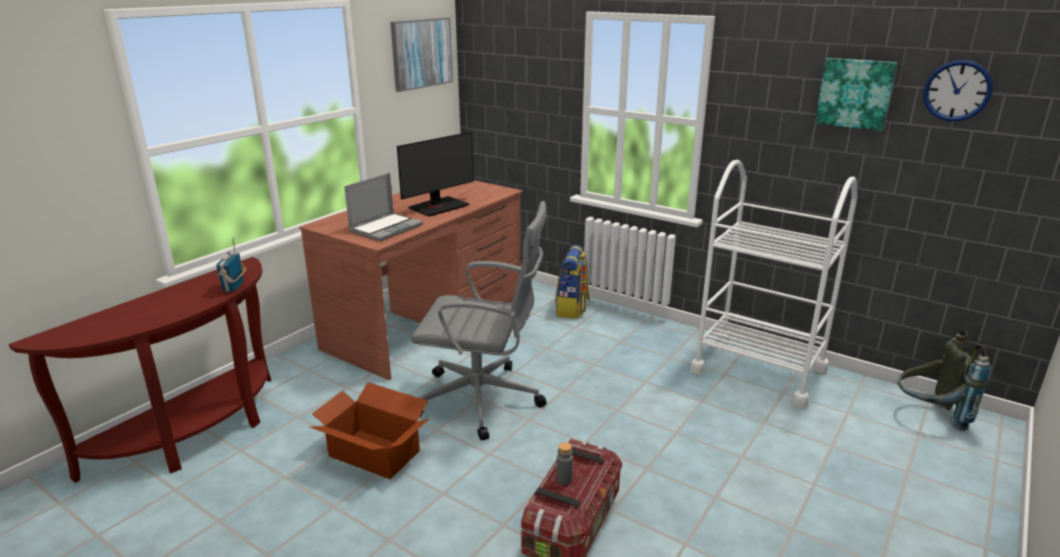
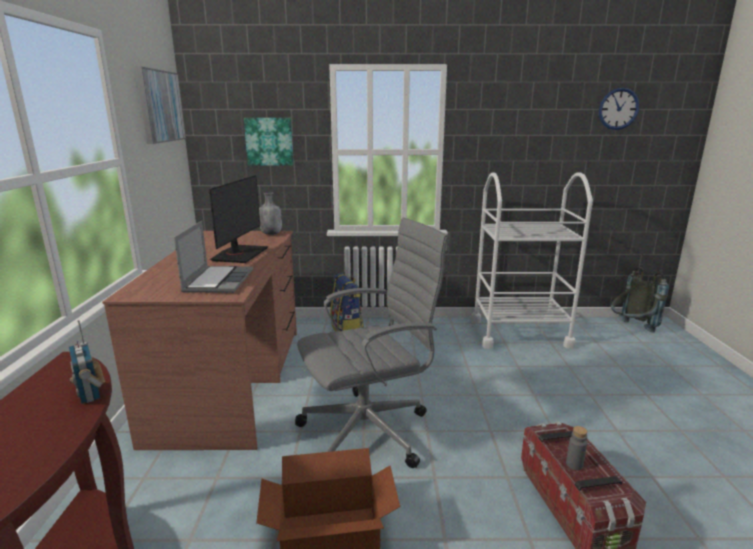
camera: 35 degrees left, 5 degrees down
(497, 190) = (271, 234): none -> grey bottle
(855, 93) = (555, 116): picture -> picture (269, 141)

